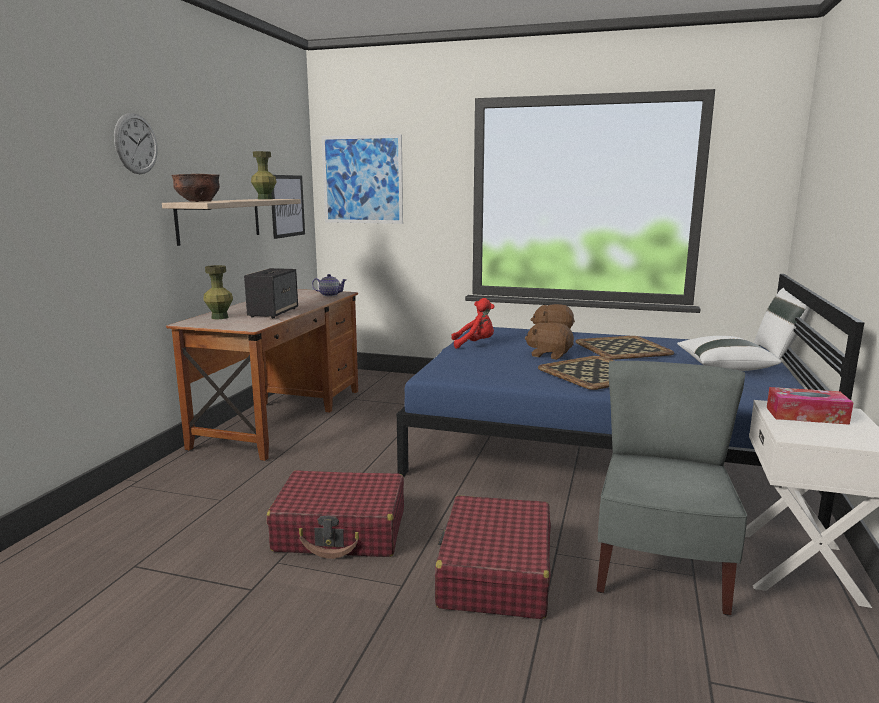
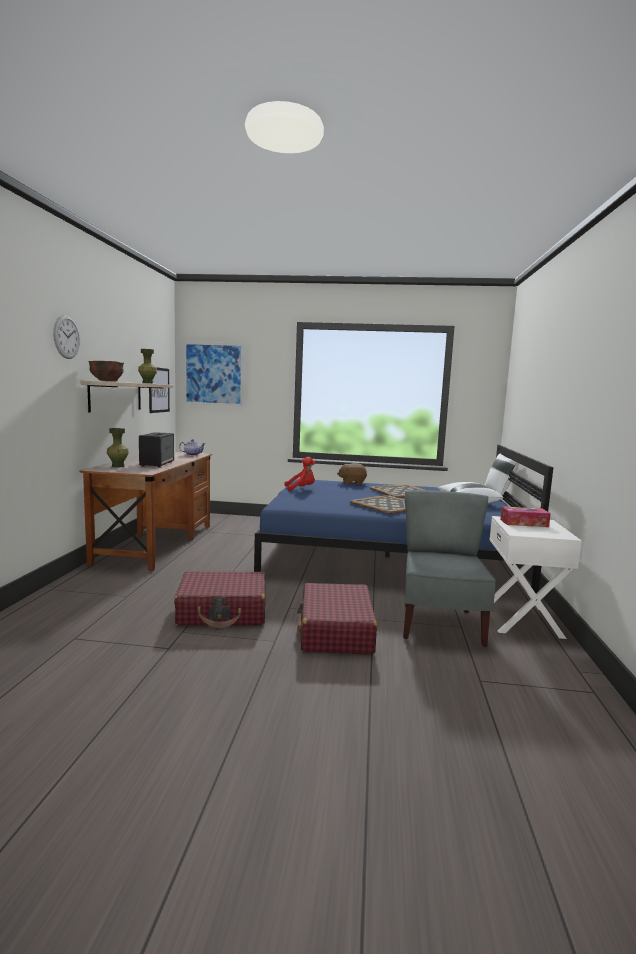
camera: 10 degrees left, 5 degrees down
(549, 355) = (354, 495): brown plush toy -> none

